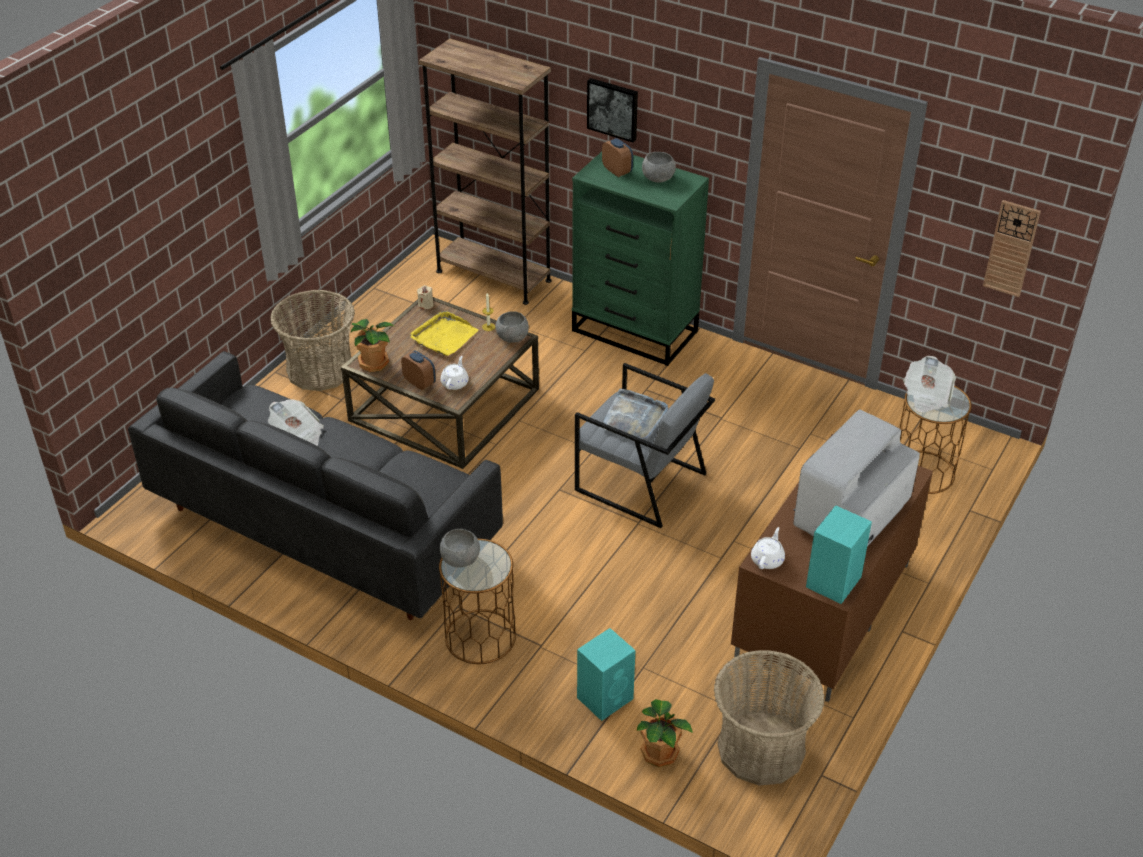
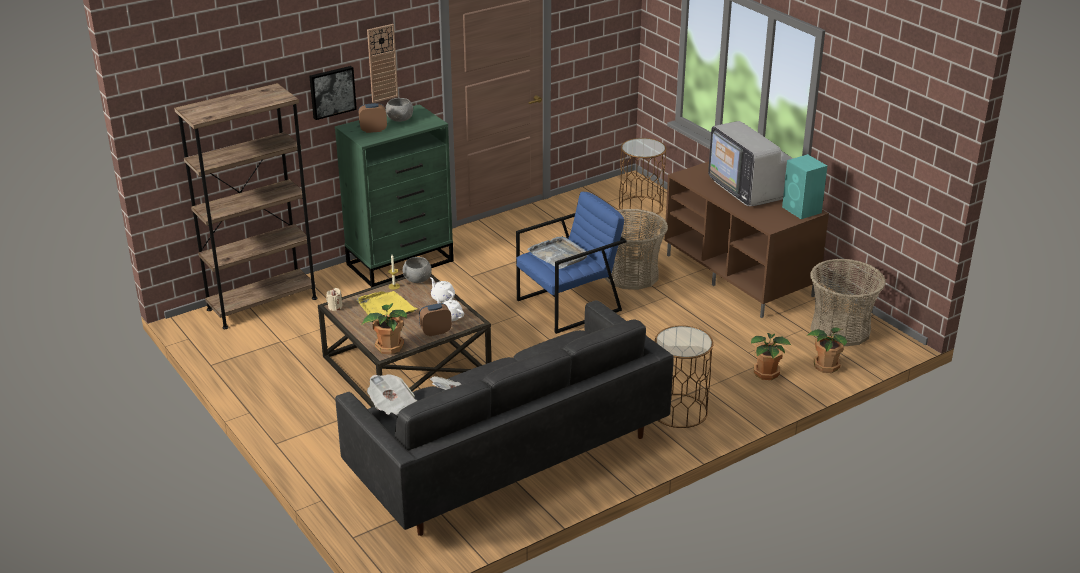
camera: 65 degrees left, 10 degrees down
(320, 369) = (297, 418): basket -> basket (631, 275)
(460, 559) = (674, 345): grey bowl -> none
(606, 697) = (767, 373): turquoise speaker -> potted plant
(640, 482) = (569, 305): grey armchair -> blue armchair
(767, 559) = (769, 224): white teapot -> white teapot (442, 297)
(926, 396) = (636, 149): newspaper -> newspaper (393, 408)
(1011, 248) = (612, 38): wall clock -> wall clock (382, 63)

